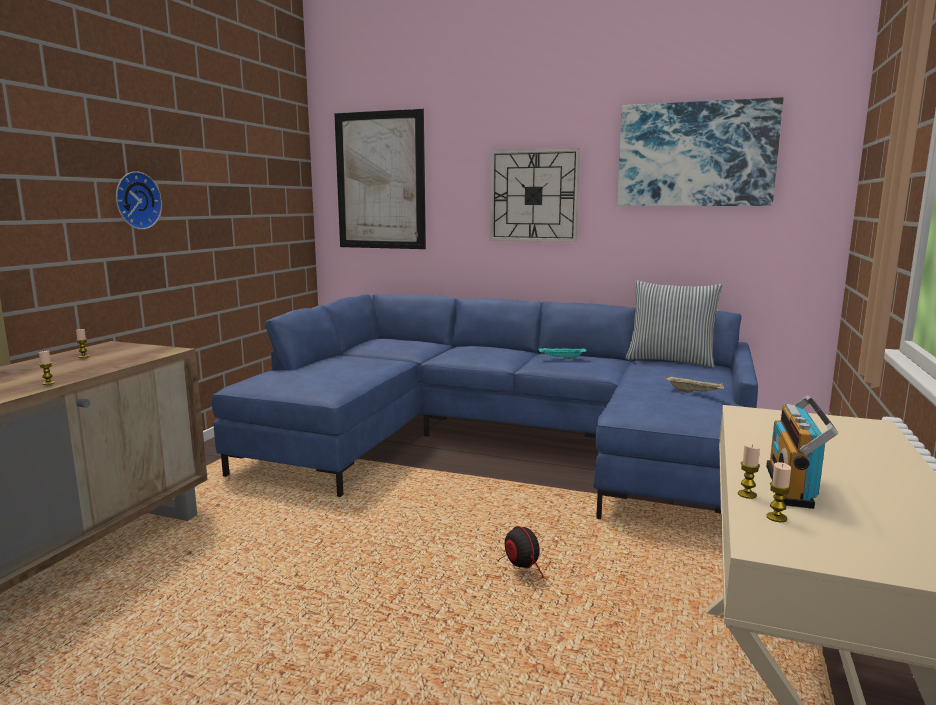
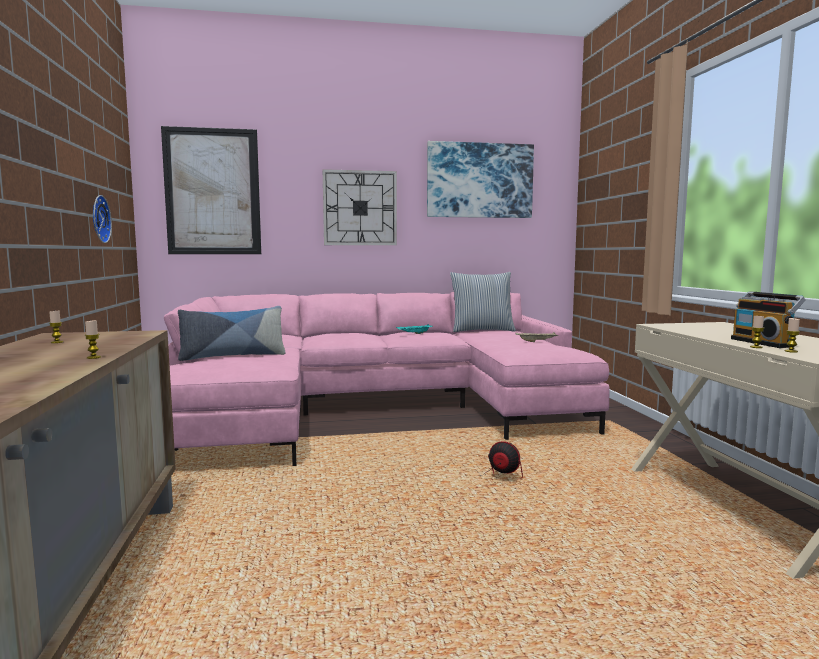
camera: 30 degrees left, 5 degrees down
(135, 200) = (29, 184): wall clock -> wall clock (98, 219)
(324, 368) = (233, 356): none -> pillow
(502, 443) = (375, 410): blue sofa -> pink sofa

